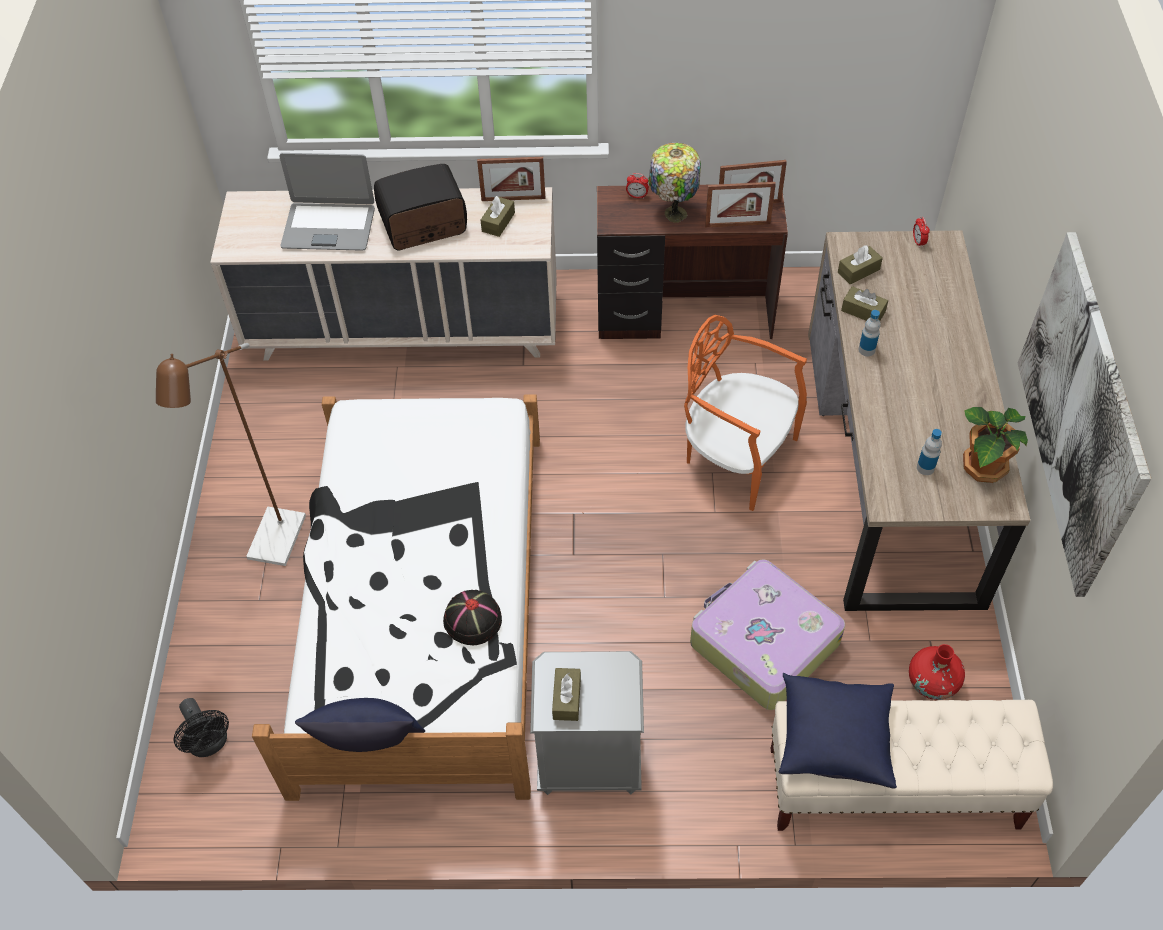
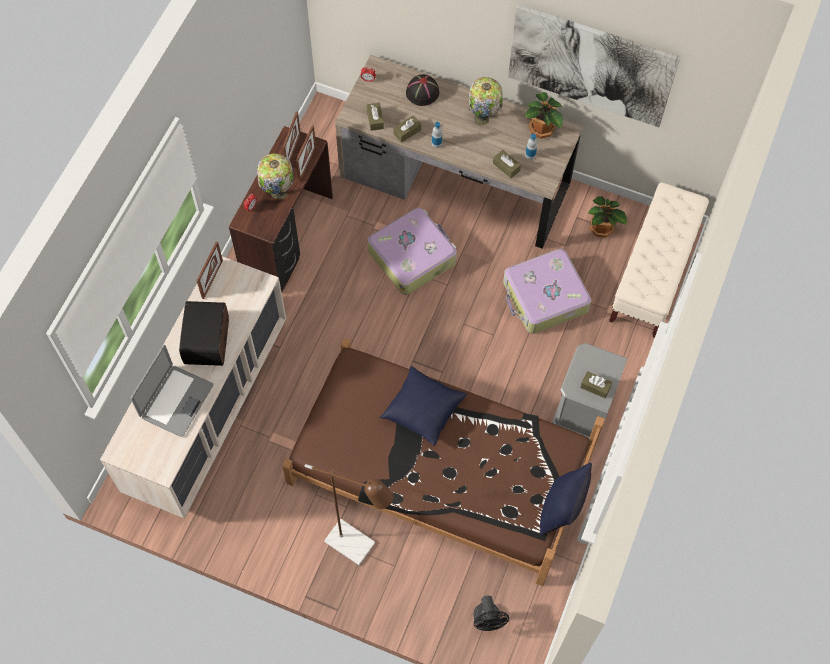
camera: 70 degrees left, 10 degrees up
(210, 744) = (487, 621): black fan -> black fan turned 90 degrees clockwise
(423, 604) = (440, 468): white bed -> brown bed
(472, 620) = (500, 429): black hat -> black hat (422, 92)
(498, 222) = (229, 295): brown tissue box -> brown tissue box (506, 167)
(736, 456) = (412, 256): orange chair -> suitcase
(834, 738) = (648, 278): blue pillow -> blue pillow (422, 410)
(932, 683) = (602, 229): red vase -> potted plant
(948, 389) = (483, 119): none -> table lamp

